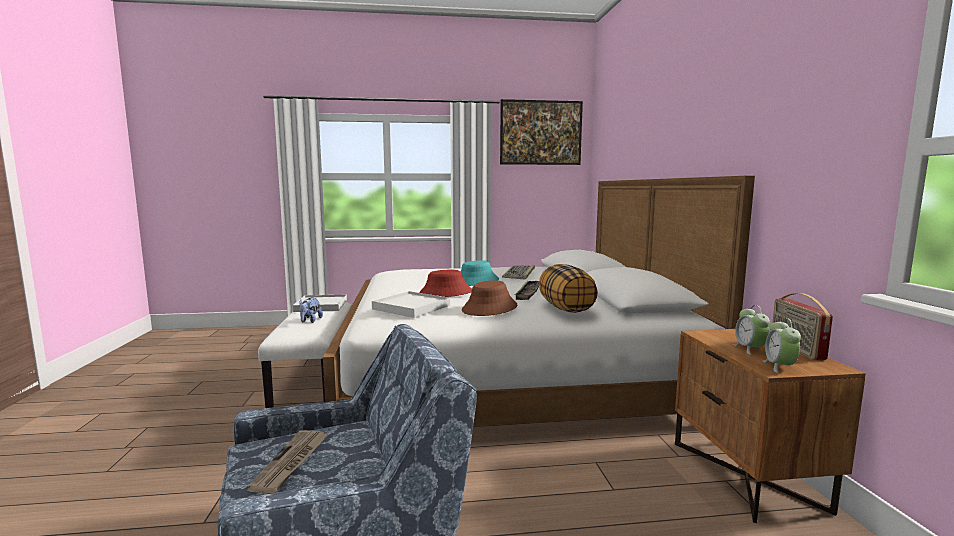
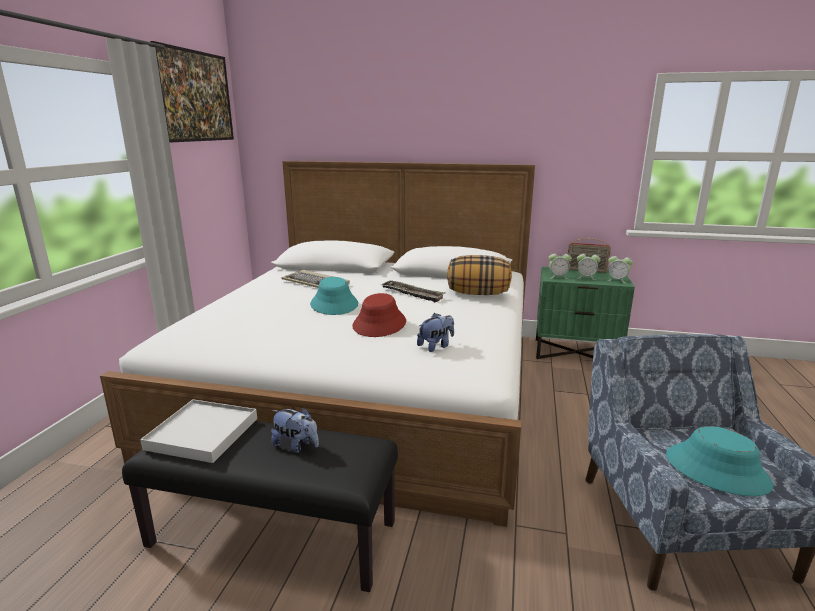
camera: 70 degrees left, 10 degrees up
(291, 462) = (716, 470): newspaper -> turquoise hat
(316, 379) = (274, 534): white bench -> black bench
(411, 307) = (436, 346): white tray -> plush toy
(490, 308) = (464, 316): brown hat -> none
(716, 336) = (558, 277): none -> alarm clock
(748, 475) = (576, 352): brown nightstand -> green nightstand

